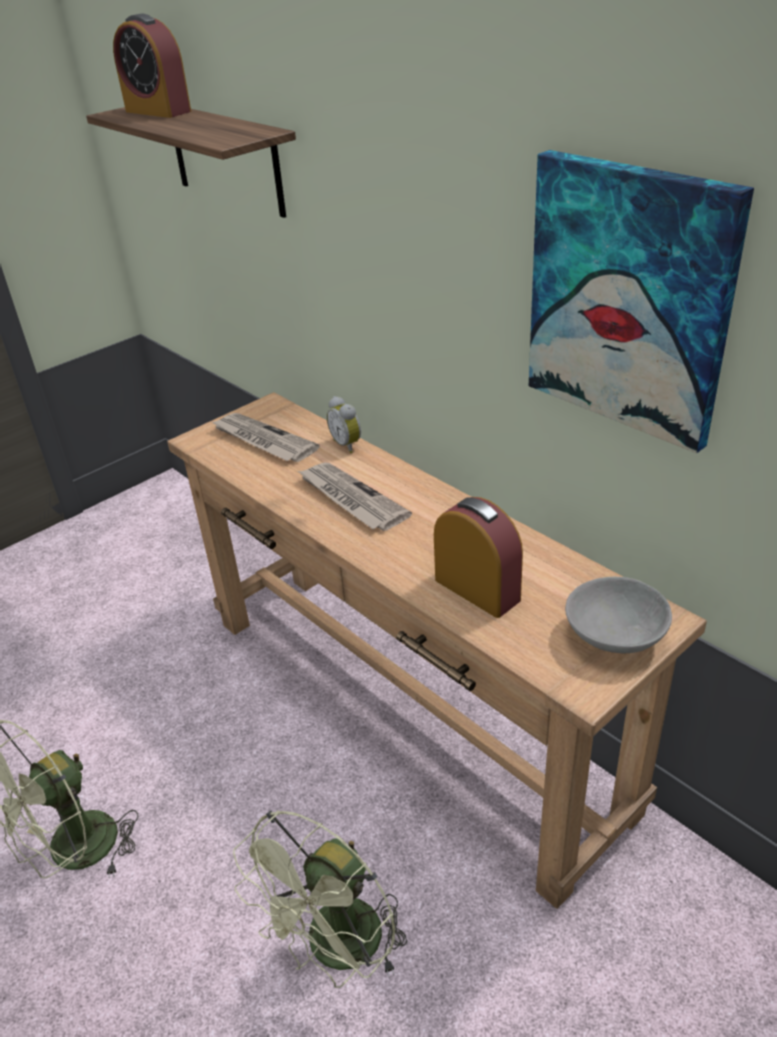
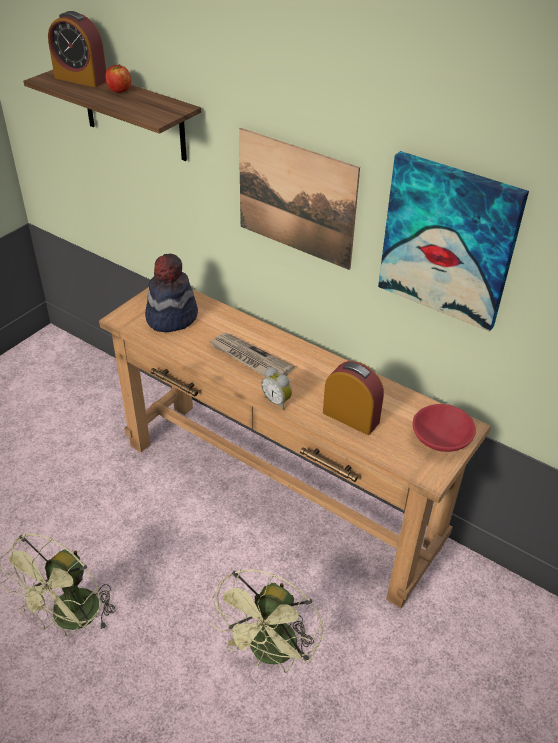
camera: 15 degrees left, 5 degrees up
(198, 119) = (119, 90): none -> apple
(263, 440) = (171, 317): newspaper -> hat
(348, 445) = (233, 317): alarm clock -> alarm clock (277, 401)
(416, 256) = (296, 198): none -> picture
(615, 636) = (441, 440): grey bowl -> red bowl

